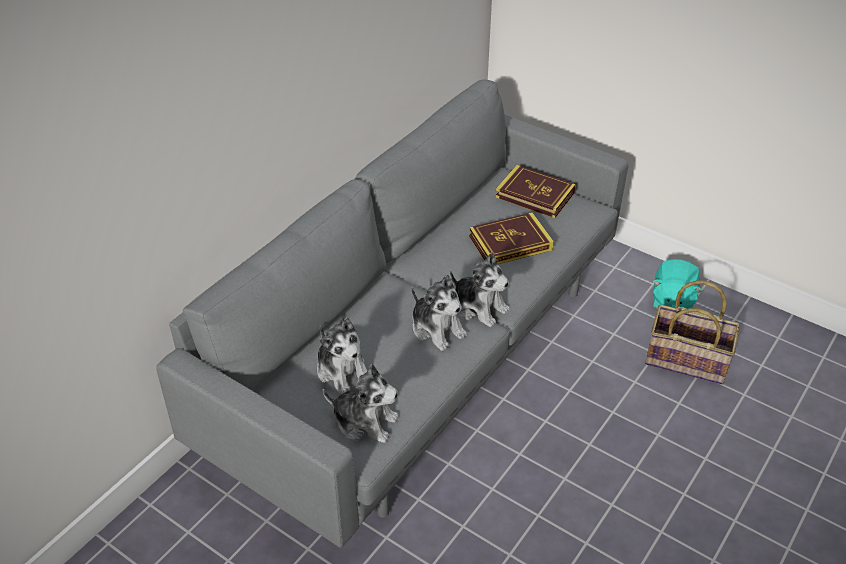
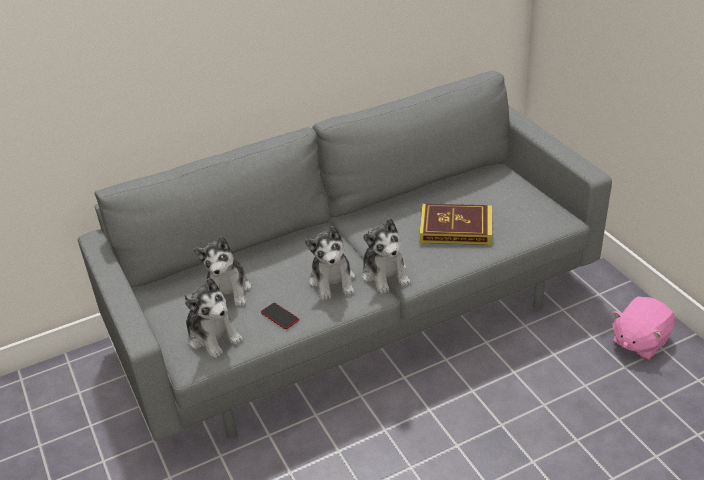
camera: 30 degrees right, 5 degrees down
(414, 380) = (280, 316): none -> phone
(534, 195) = (513, 193): book -> none
(672, 300) = (639, 342): turquoise plush toy -> pink plush toy
(687, 359) = (615, 402): basket -> none

